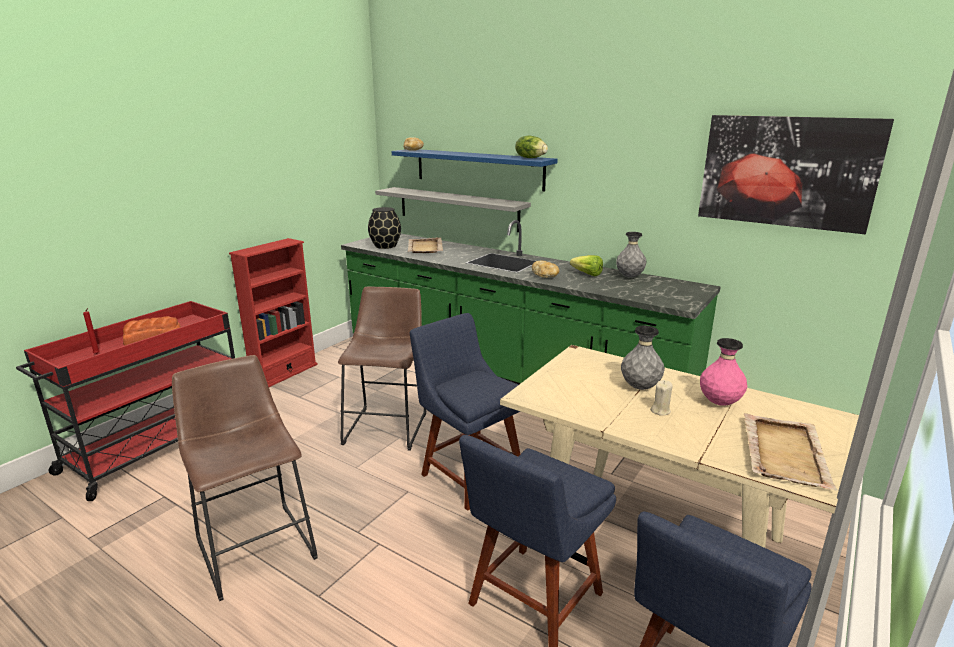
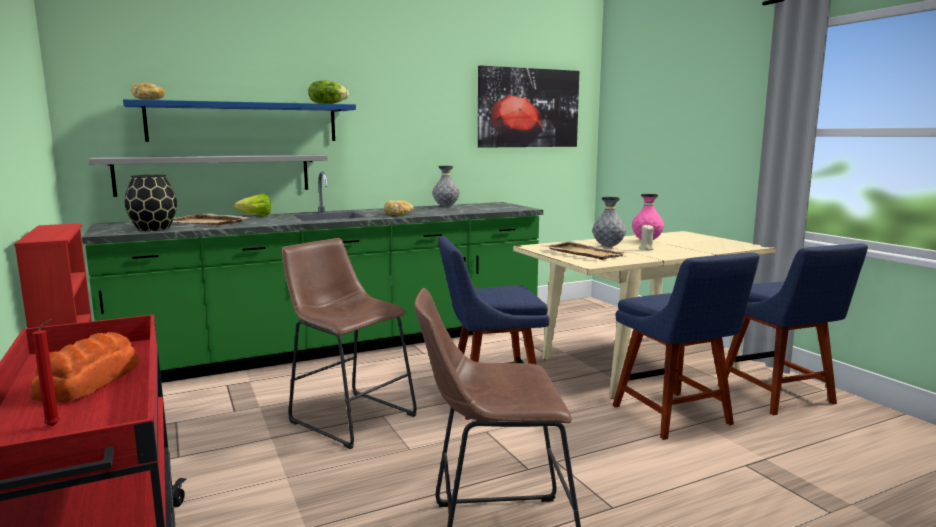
camera: 60 degrees left, 10 degrees down
(585, 274) = (416, 210): lettuce -> lettuce (253, 216)
(784, 452) = (714, 244): beige tray -> beige tray (583, 253)

